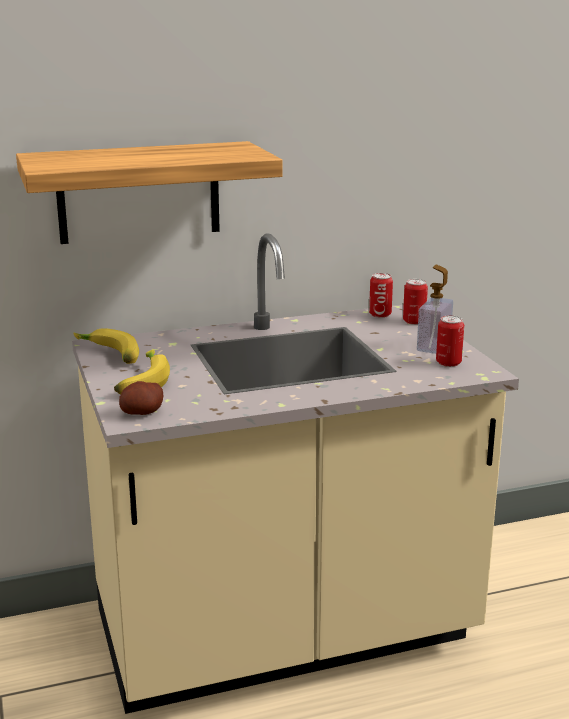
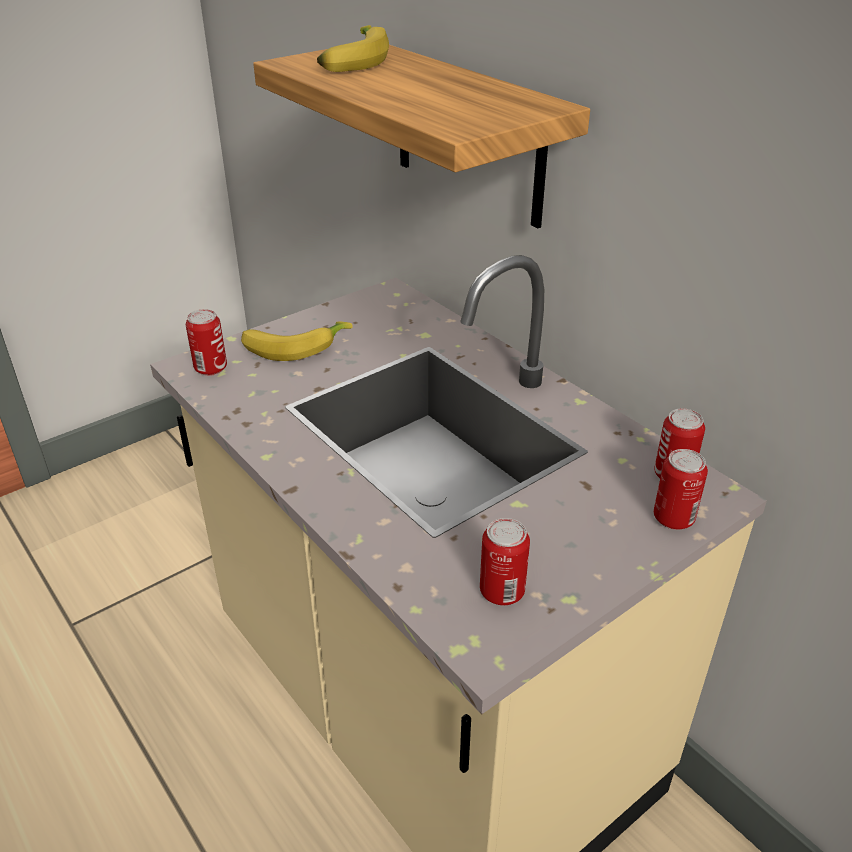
camera: 70 degrees right, 15 degrees up
(108, 355) = (361, 307): banana -> banana (353, 61)
(142, 413) = (211, 368): potato -> can
(433, 346) = (570, 561): soap dispenser -> none

